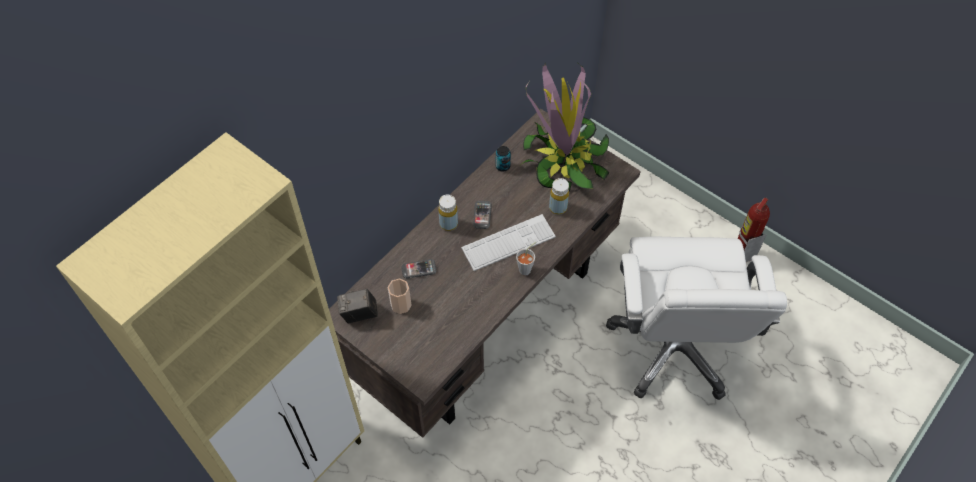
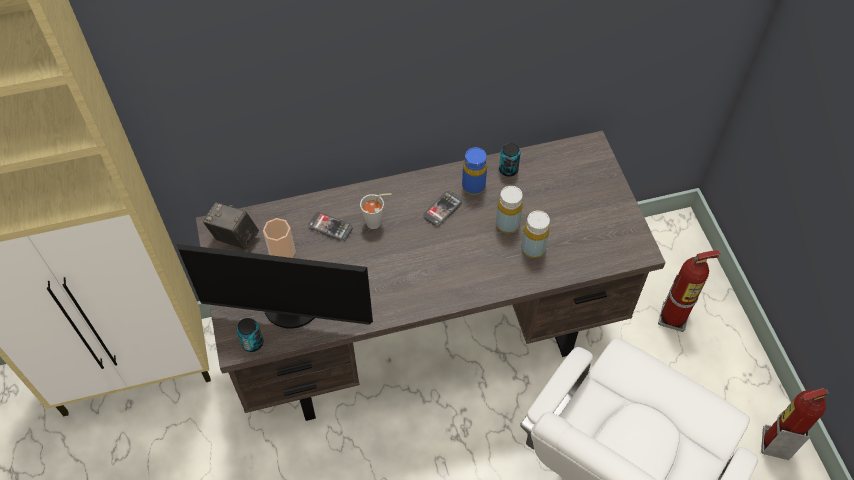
camera: 35 degrees right, 0 degrees up
(431, 373) = (252, 343): none -> can
(438, 336) = (291, 308): none -> monitor
(448, 224) = (400, 198): yellow bottle -> yellow bottle (507, 224)
(489, 189) = (473, 186): none -> blue bottle
(508, 243) = (446, 255): keyboard -> none
(527, 269) = (443, 295): grey cup -> grey cup (377, 222)
(563, 159) = (582, 199): potted plant -> none
(631, 212) = (673, 318): none -> fire extinguisher

